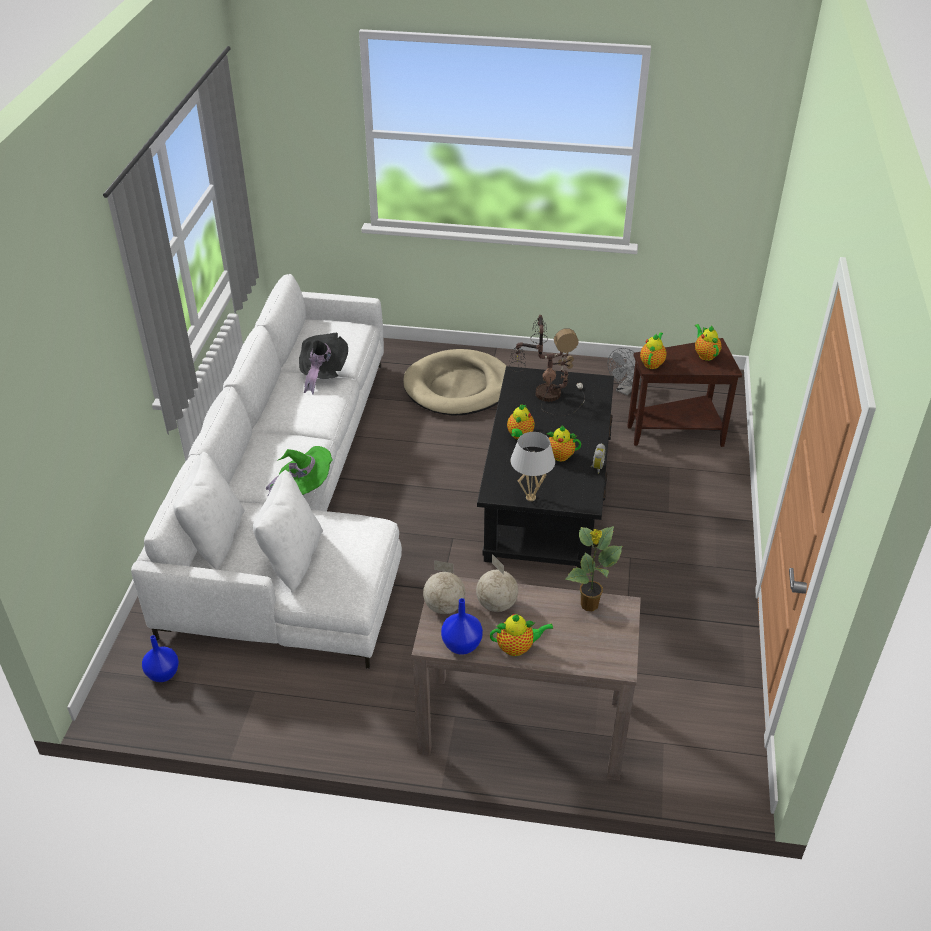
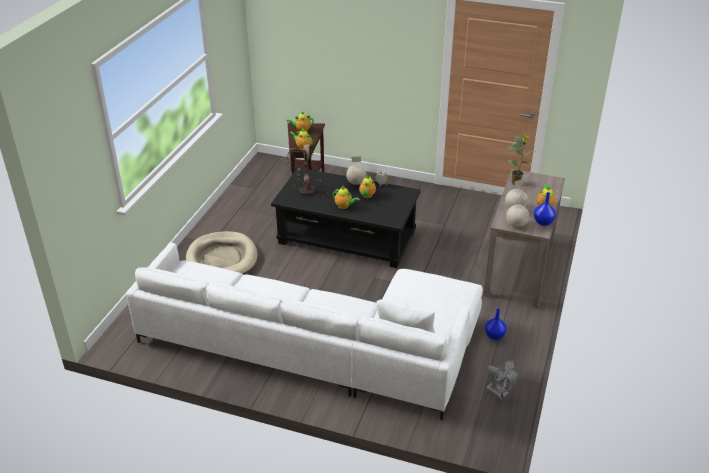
camera: 80 degrees left, 5 degrees down
(162, 674) = (473, 415): blue vase -> blue vase (494, 336)
(292, 558) = (432, 307): white pillow -> none
(305, 487) = (364, 299): green hat -> none
(322, 374) = (239, 284): black hat -> none
(531, 497) = (401, 209): white table lamp -> none
(591, 440) = (356, 183): none -> globe
(625, 390) = (257, 194): grey fan -> grey fan (500, 393)

